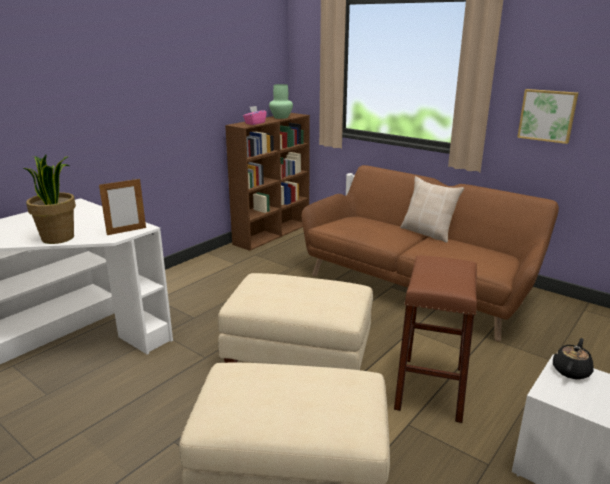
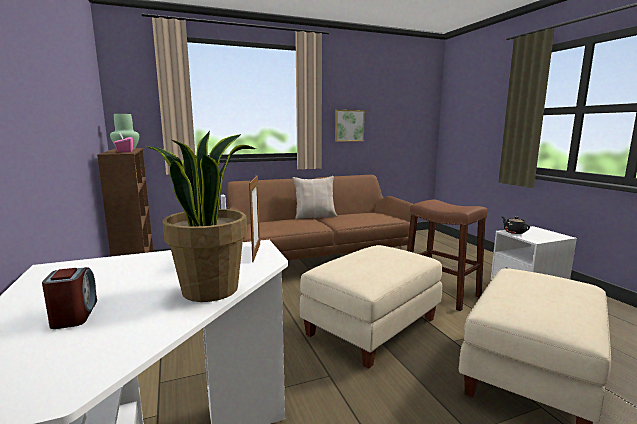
camera: 60 degrees left, 10 degrees down
(23, 225) = (74, 314): none -> alarm clock

